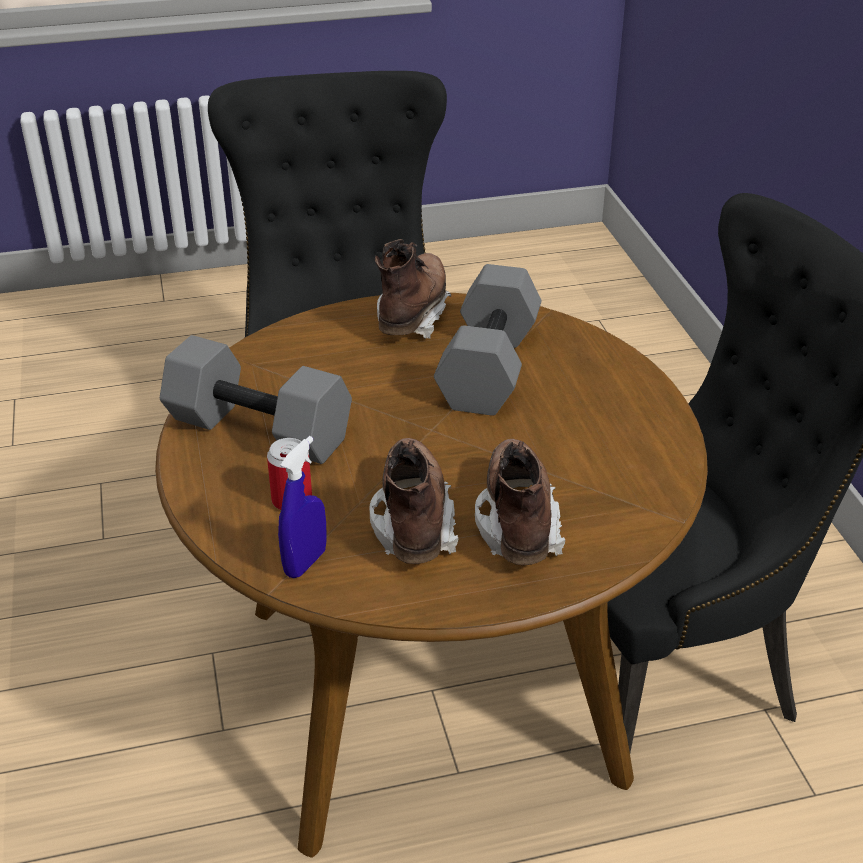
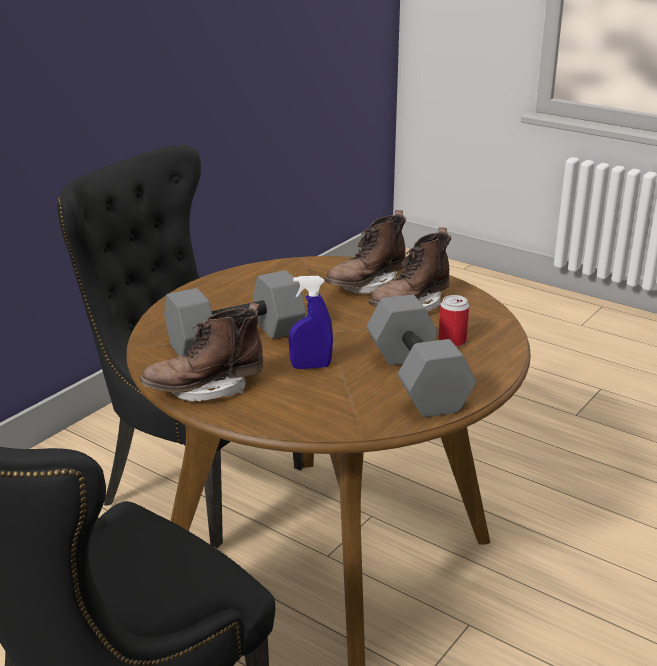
camera: 130 degrees left, 10 degrees down
(305, 562) = (483, 318): blue spray bottle -> blue spray bottle (311, 366)

